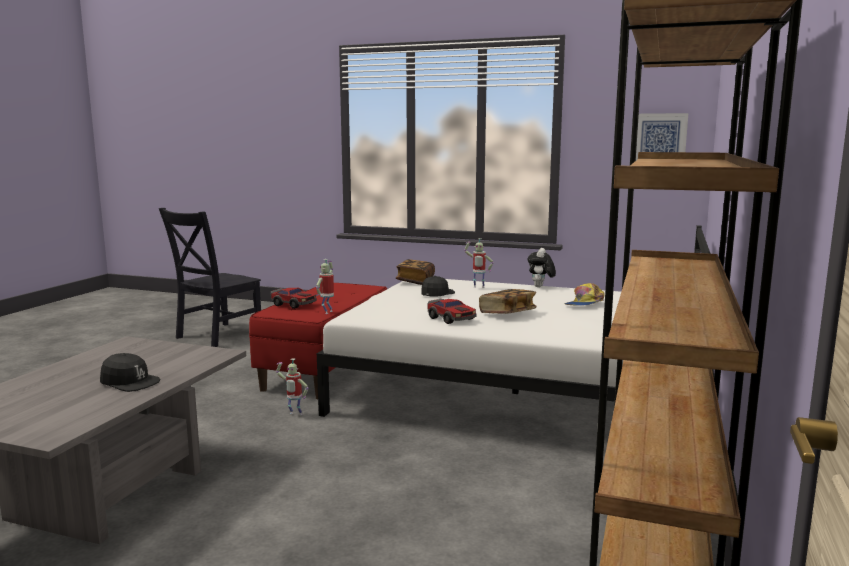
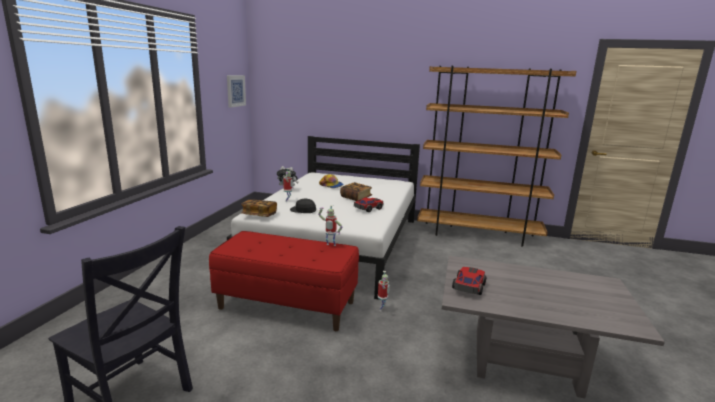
camera: 95 degrees left, 5 degrees up
(129, 382) = (529, 279): black cap -> none
(293, 304) = (303, 259): toy car -> toy car (468, 286)

